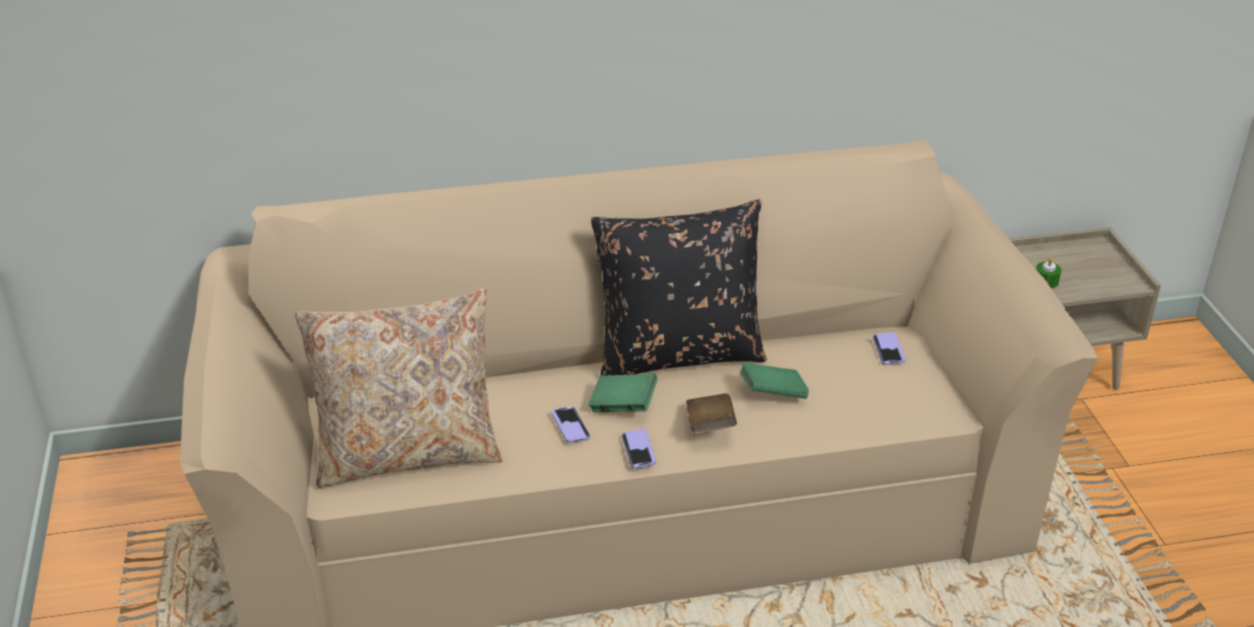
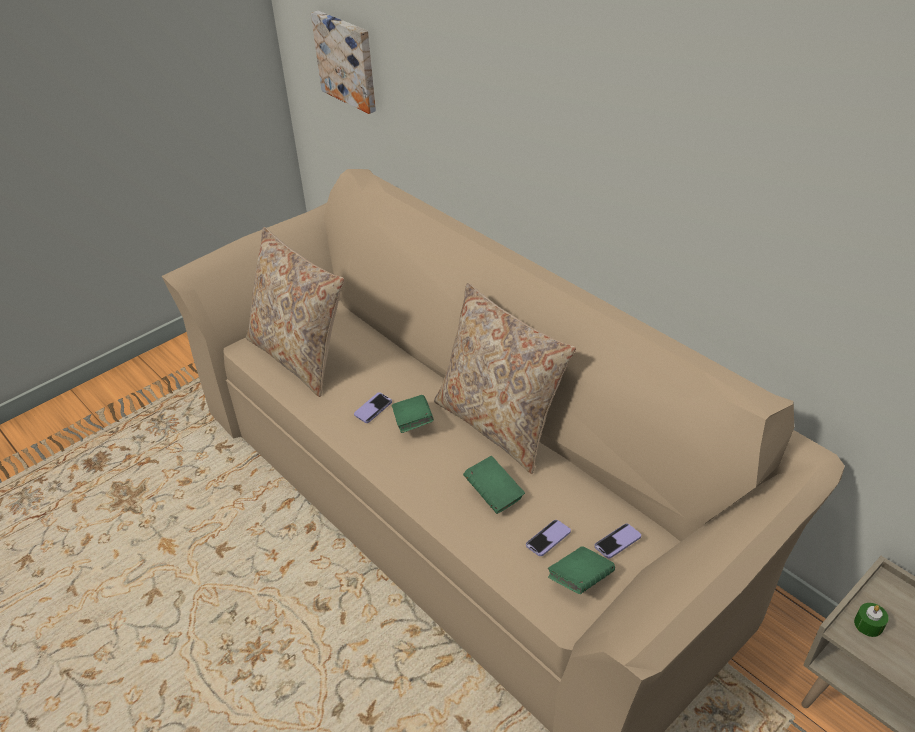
camera: 60 degrees right, 5 degrees up
(156, 78) = (347, 60): none -> picture
(638, 450) = (372, 451): phone -> phone (548, 539)
(678, 353) = (499, 424): black pillow -> beige pillow
(710, 426) = (425, 476): brown book -> none
(915, 388) = (580, 579): none -> green book

